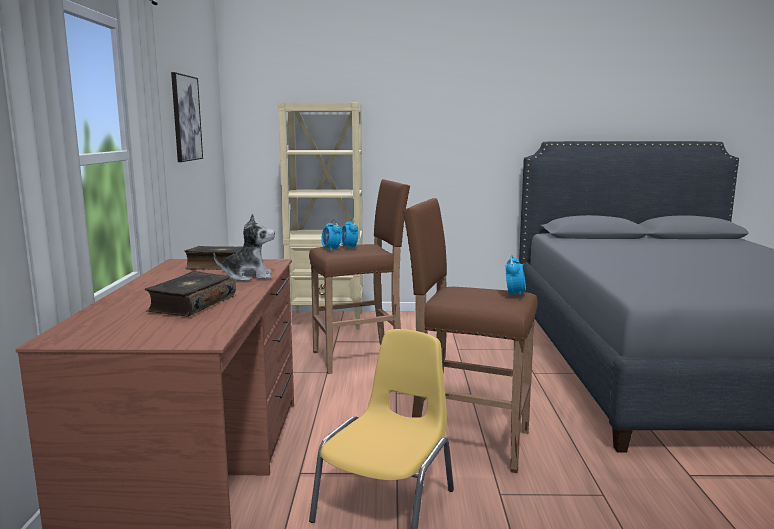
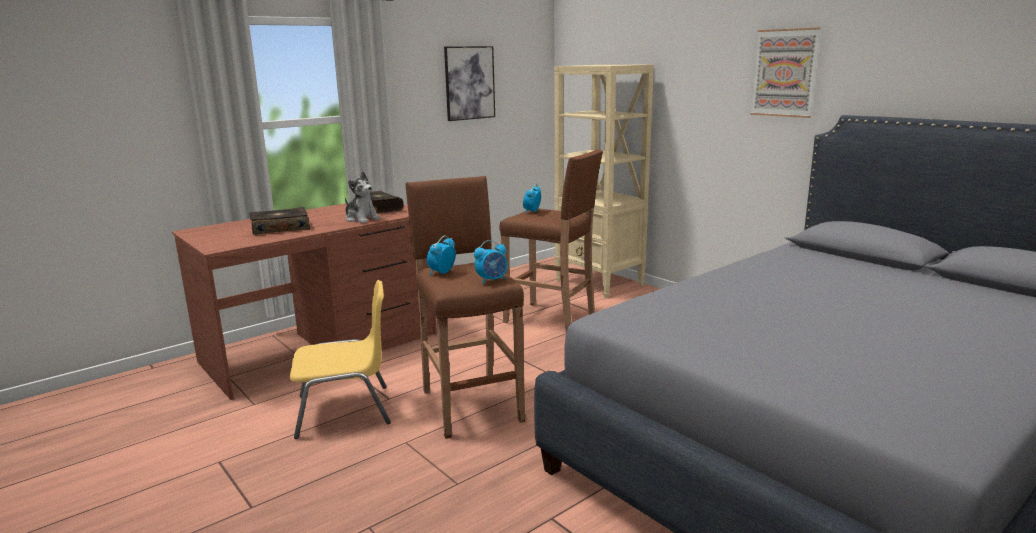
camera: 50 degrees right, 5 degrees up
(349, 248) = (549, 213): alarm clock -> alarm clock (441, 273)
(488, 112) = (784, 73): none -> picture

